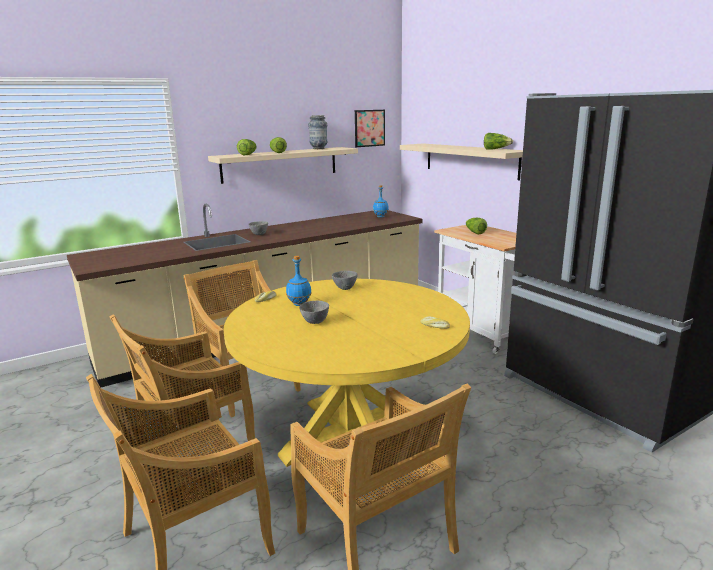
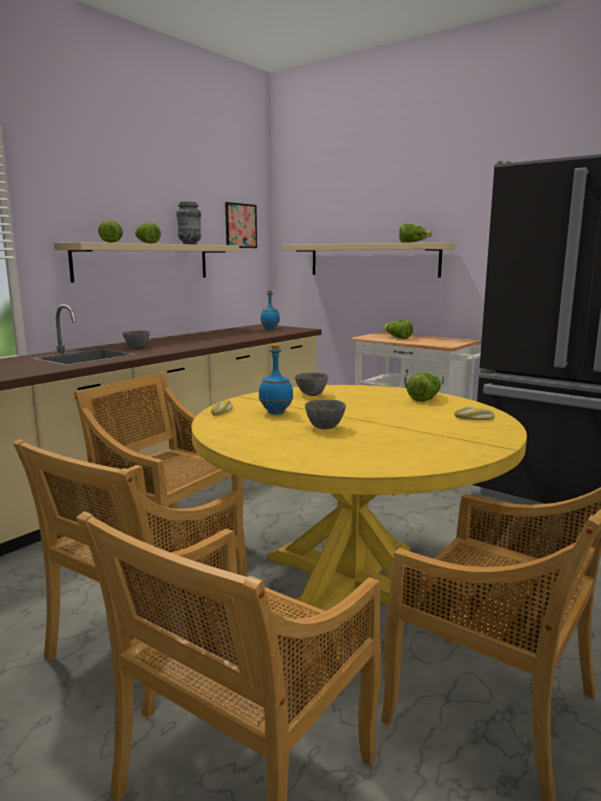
camera: 20 degrees left, 5 degrees down
(424, 300) = (424, 398): none -> lettuce

